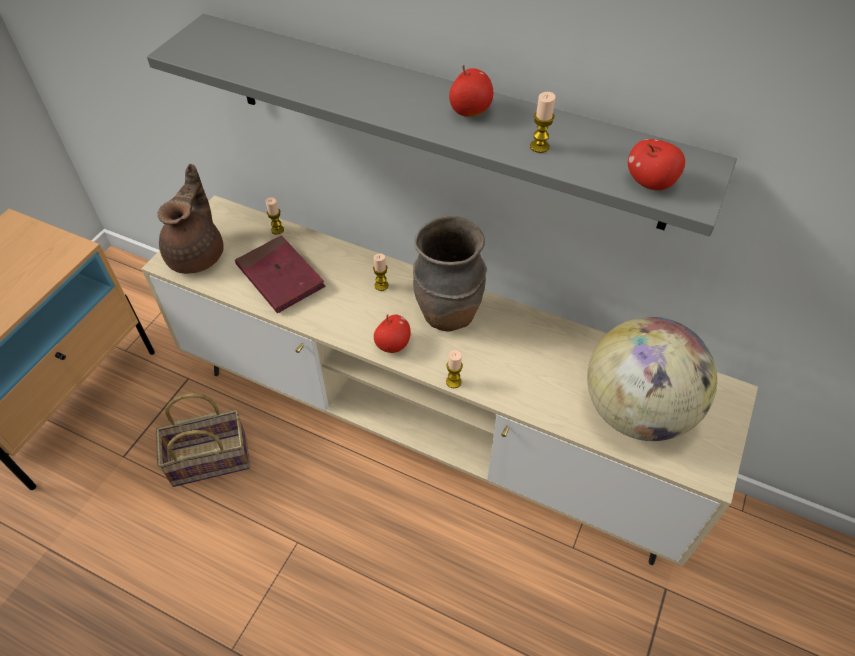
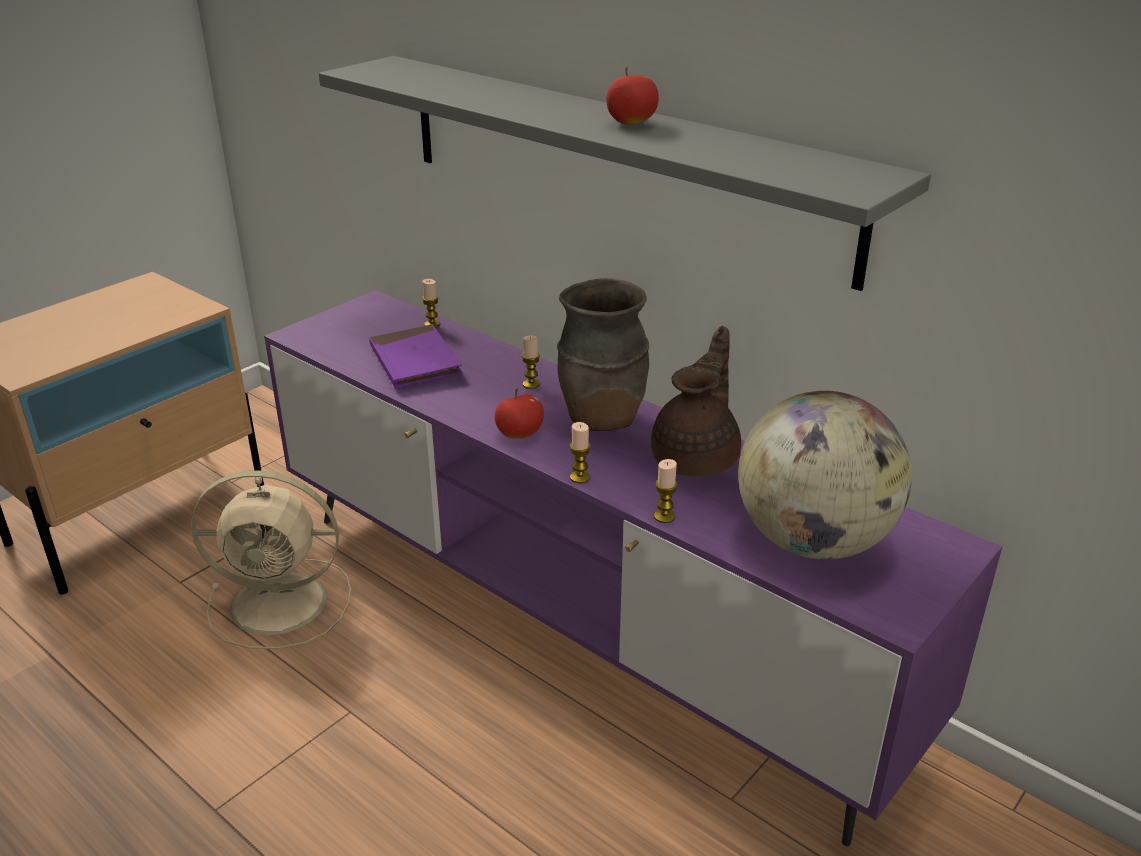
camera: 15 degrees right, 20 degrees down
(198, 254) = (332, 332): brown teapot -> brown teapot (697, 458)
(212, 458) = (283, 603): basket -> beige fan
(280, 277) = (415, 362): red book -> purple book
(428, 429) = (573, 625): beige tv stand -> purple tv stand
(539, 146) = (694, 148): candle -> candle (664, 516)
(650, 183) = (809, 178): apple -> none

